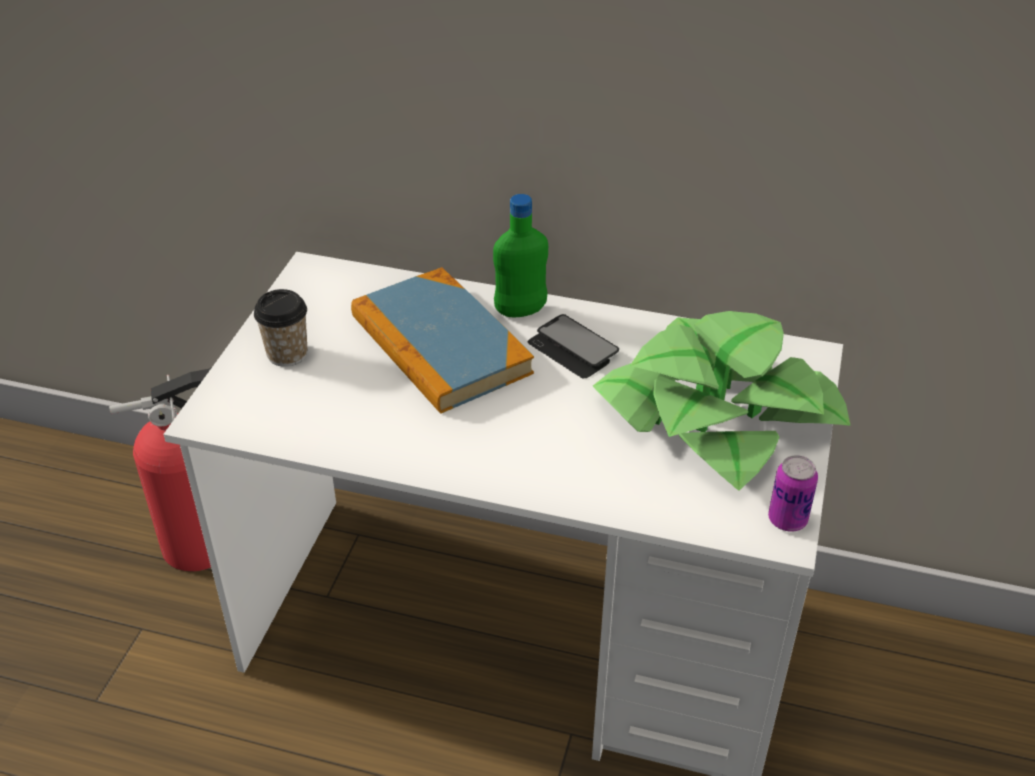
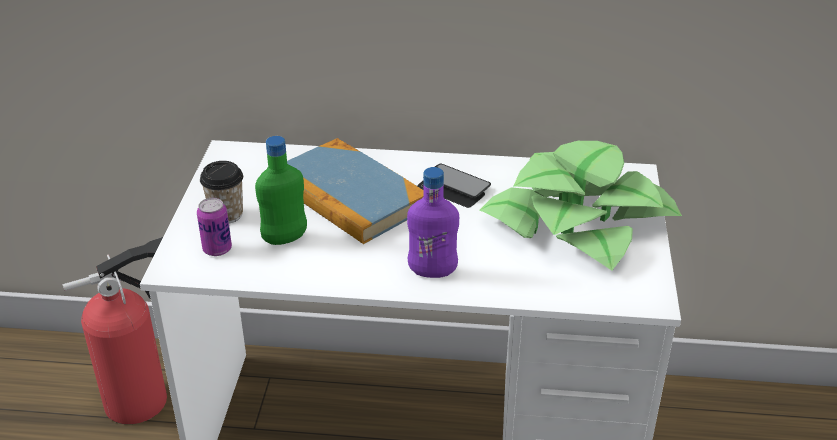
camera: 10 degrees left, 5 degrees down
(515, 462) = (432, 272): none -> purple bottle
(520, 311) = (405, 165): green bottle -> green bottle (285, 238)
(787, 519) = (651, 288): can -> can (217, 249)

